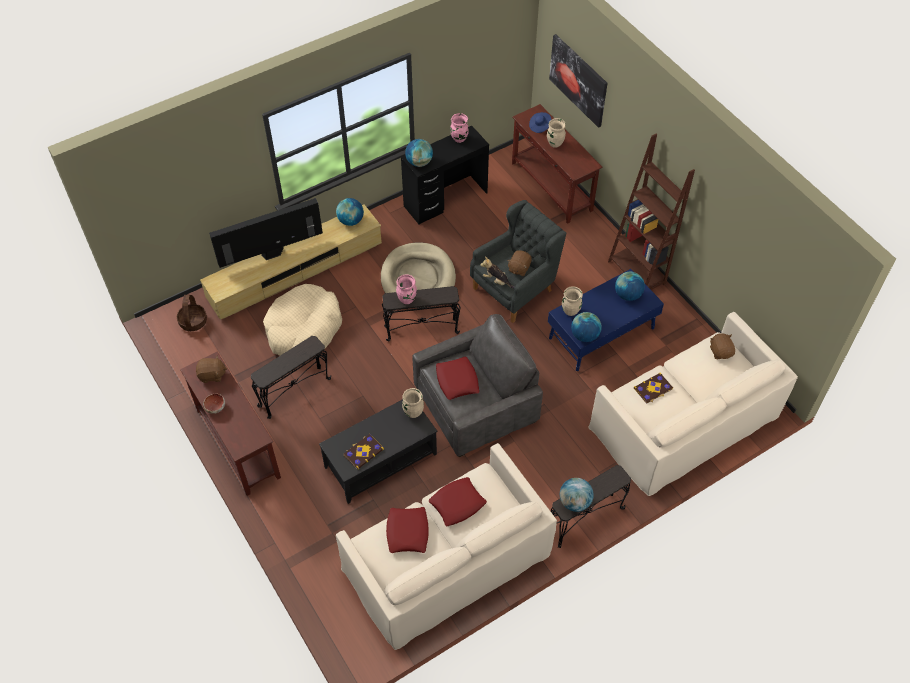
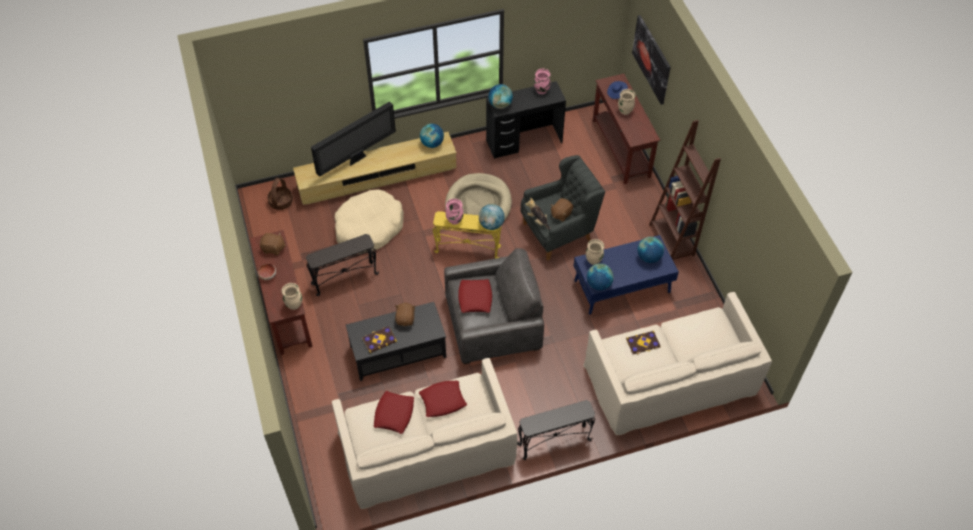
camera: 15 degrees right, 0 degrees up
(271, 254) = (357, 158): television -> television turned 150 degrees clockwise
(413, 412) = (431, 316): beige vase -> beige vase (294, 304)
(422, 330) = (467, 250): black side table -> yellow side table
(574, 502) = (539, 422): globe -> globe (491, 225)
(720, 351) = (714, 324): brown plush toy -> brown plush toy (405, 319)

